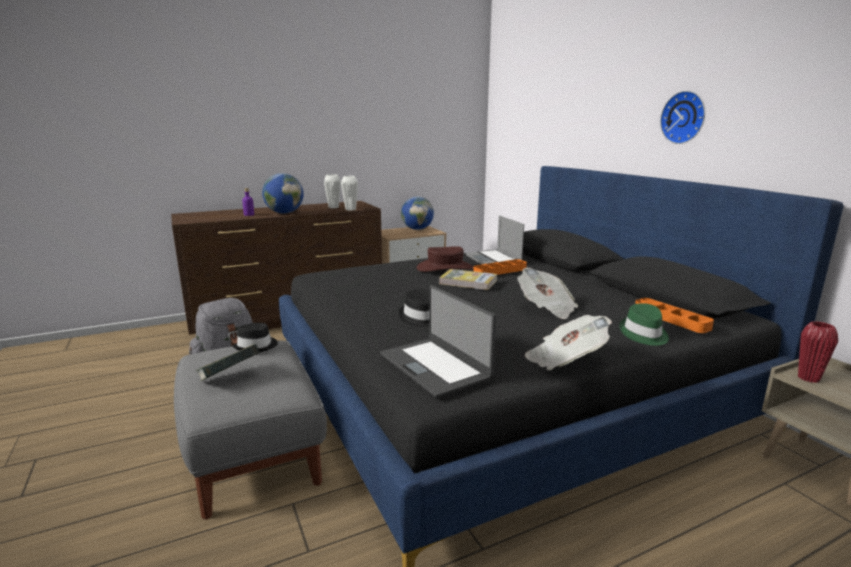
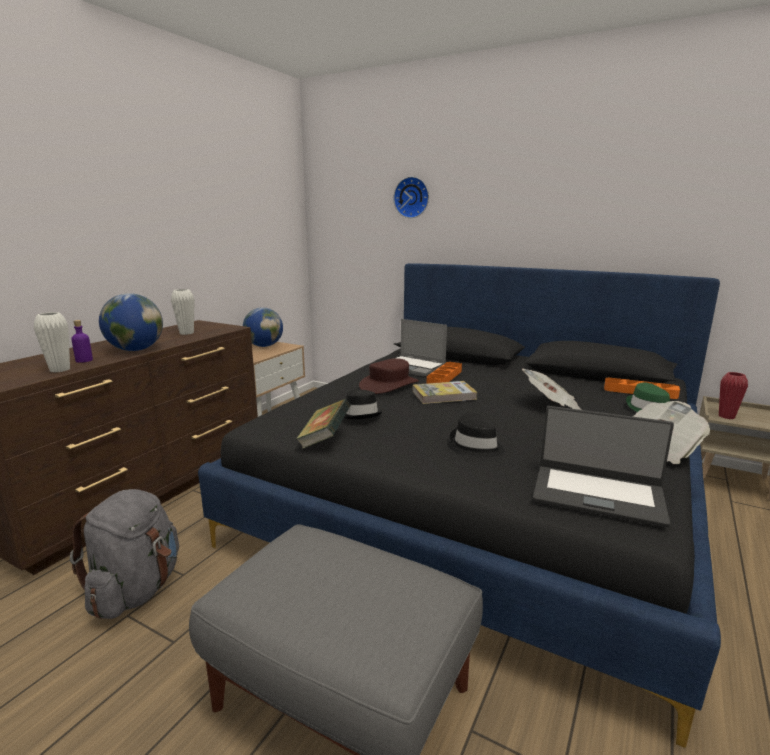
camera: 35 degrees left, 0 degrees up
(229, 378) = (348, 606): book -> book (324, 439)
(256, 346) = (301, 546): black hat -> black hat (360, 414)
(350, 209) = (216, 333): white vase -> white vase (60, 370)
(684, 117) = (566, 214): wall clock -> wall clock (412, 197)

